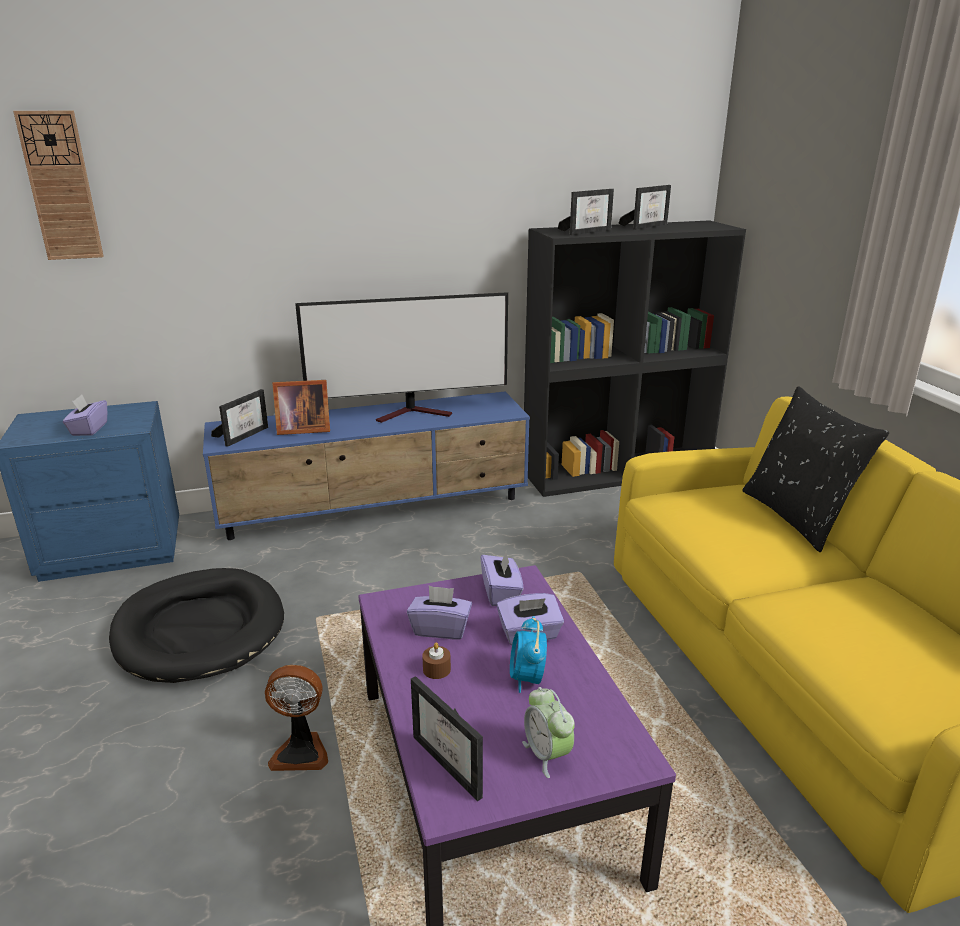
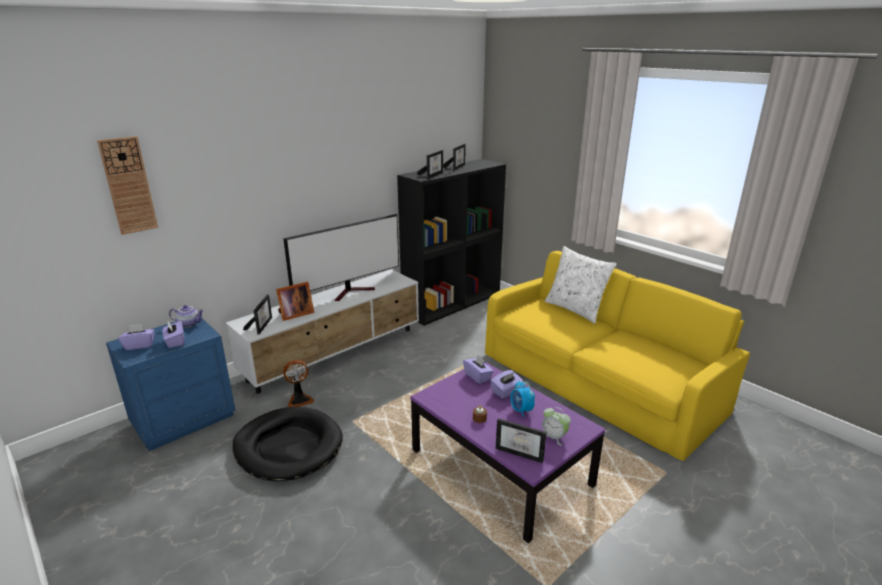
camera: 25 degrees left, 0 degrees up
(132, 410) = (189, 323): none -> teapot
(301, 751) = (401, 486): fan -> fan (299, 400)
(376, 509) = (335, 354): blue tv stand -> white tv stand
(440, 629) = (465, 400): purple tissue box -> purple tissue box (140, 345)
(797, 517) = (575, 309): black pillow -> white pillow

